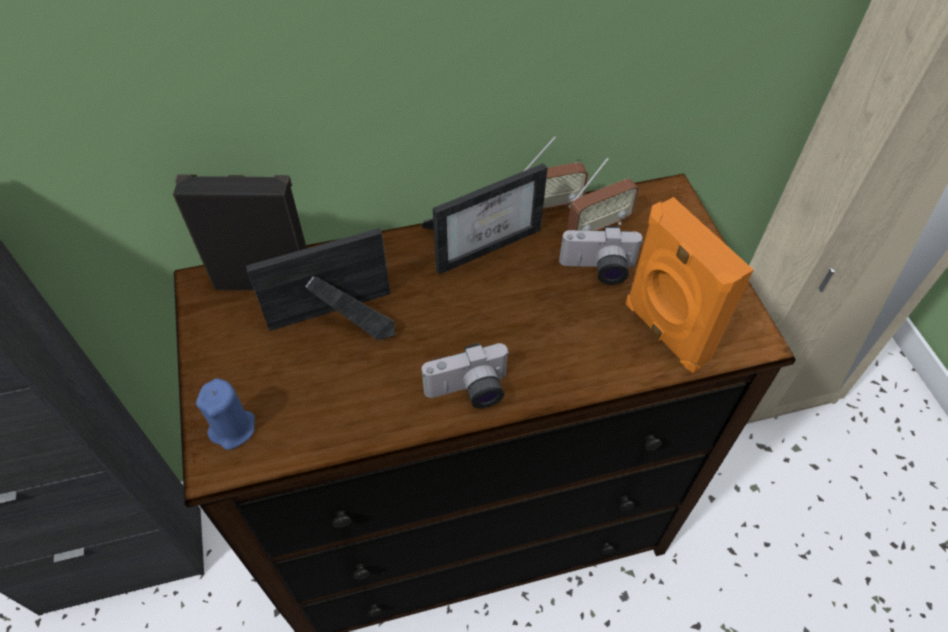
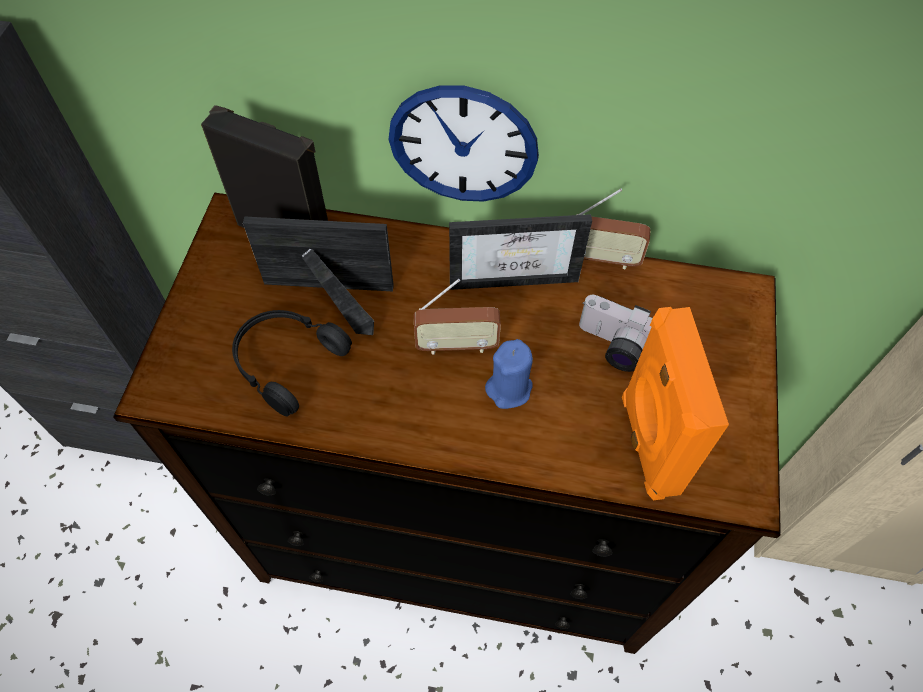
camera: 25 degrees right, 5 degrees up
(233, 428) = (186, 365): blue candle -> blue candle (509, 389)
(328, 388) = (286, 362): none -> black headphones
(409, 143) = (463, 145): none -> wall clock
(469, 392) = (413, 422): camera -> none
(598, 226) = (643, 301): radio -> radio (456, 345)

